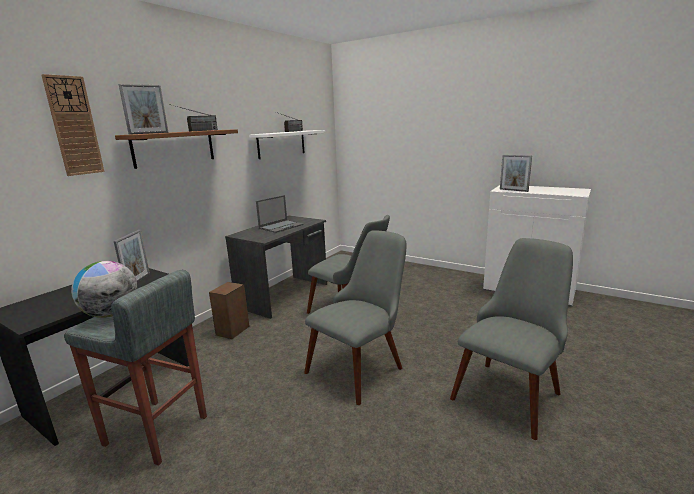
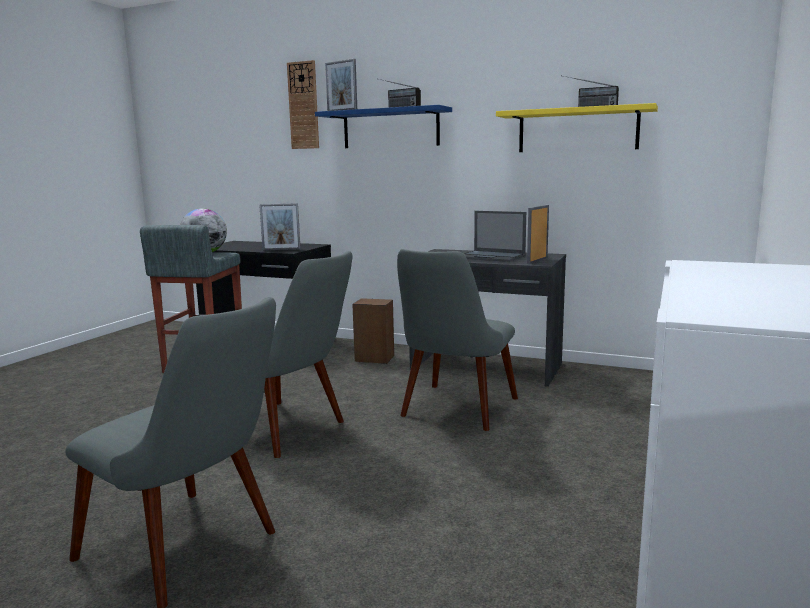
camera: 80 degrees right, 5 degrees down
(174, 148) = (390, 128): brown shelf -> blue shelf
(281, 144) = (577, 130): white shelf -> yellow shelf
(513, 190) = (704, 270): picture frame -> picture frame (537, 260)

